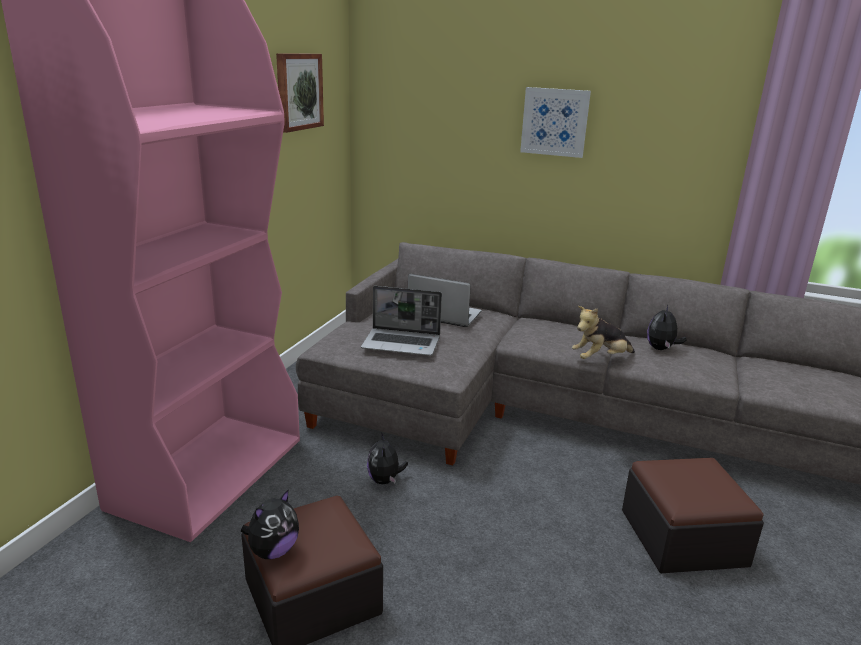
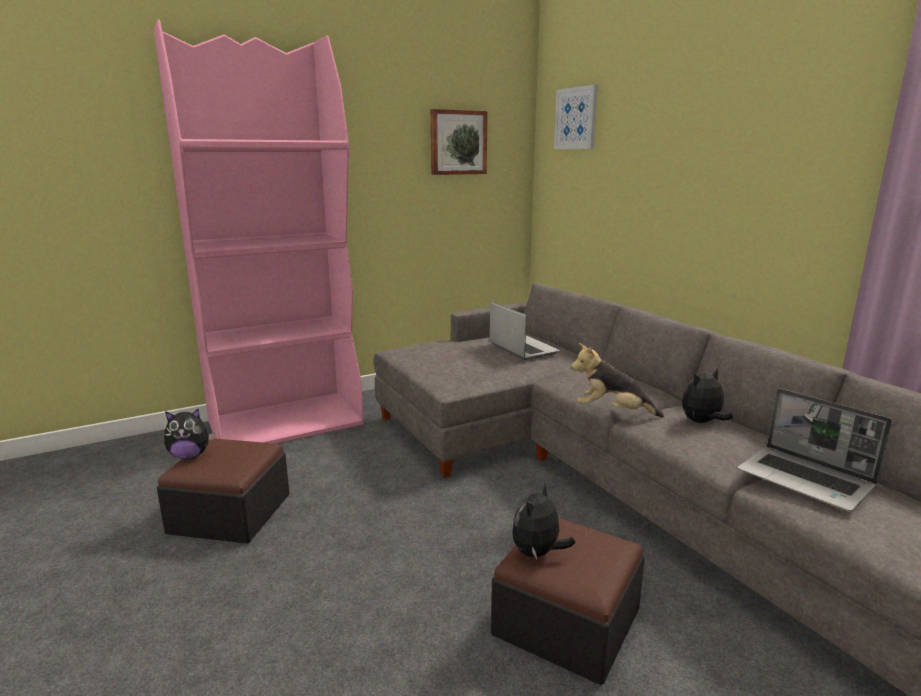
camera: 40 degrees right, 5 degrees down
(385, 480) = (380, 468): plush toy -> plush toy (538, 553)
(402, 343) = (449, 358): laptop -> laptop (806, 480)
(555, 122) = (682, 163): picture -> picture (576, 118)

